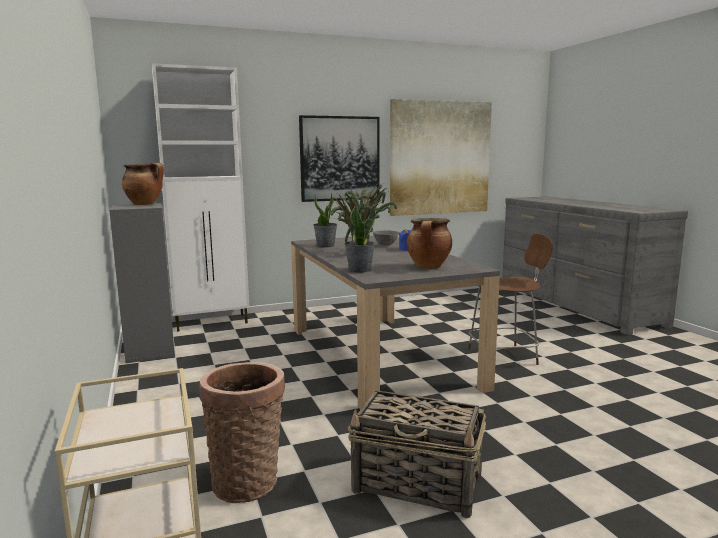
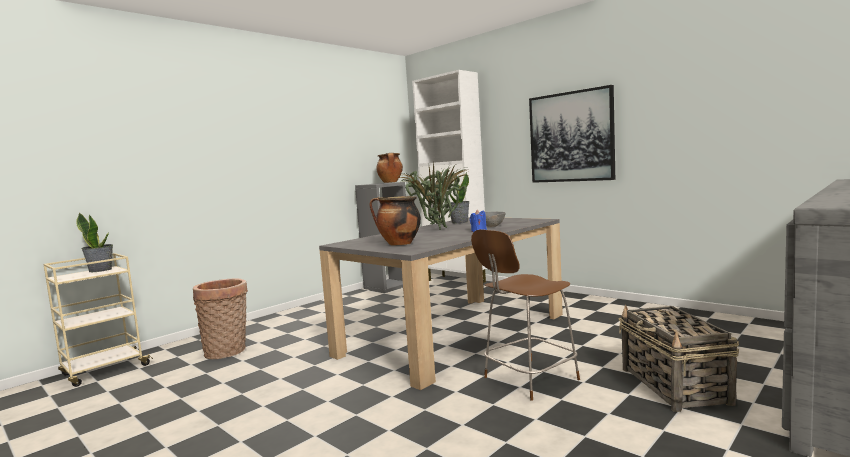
camera: 65 degrees right, 5 degrees down
(359, 270) = (366, 238): potted plant -> potted plant (101, 270)
(418, 484) = (230, 394): basket -> basket (674, 386)
(440, 158) = (706, 124): picture -> none
(504, 356) = (528, 379): brown chair -> brown chair turned 90 degrees clockwise

